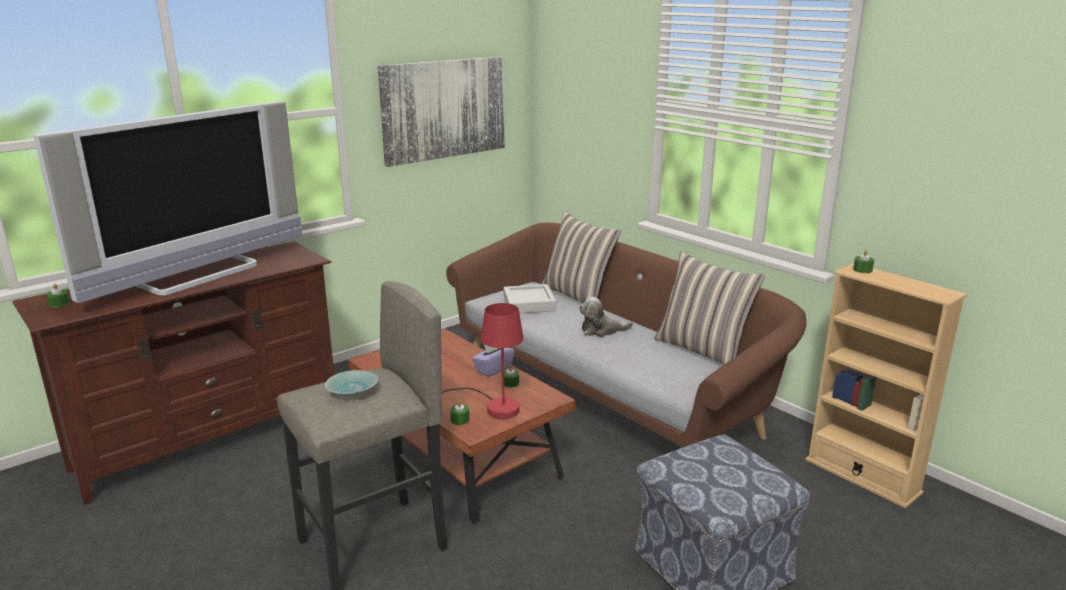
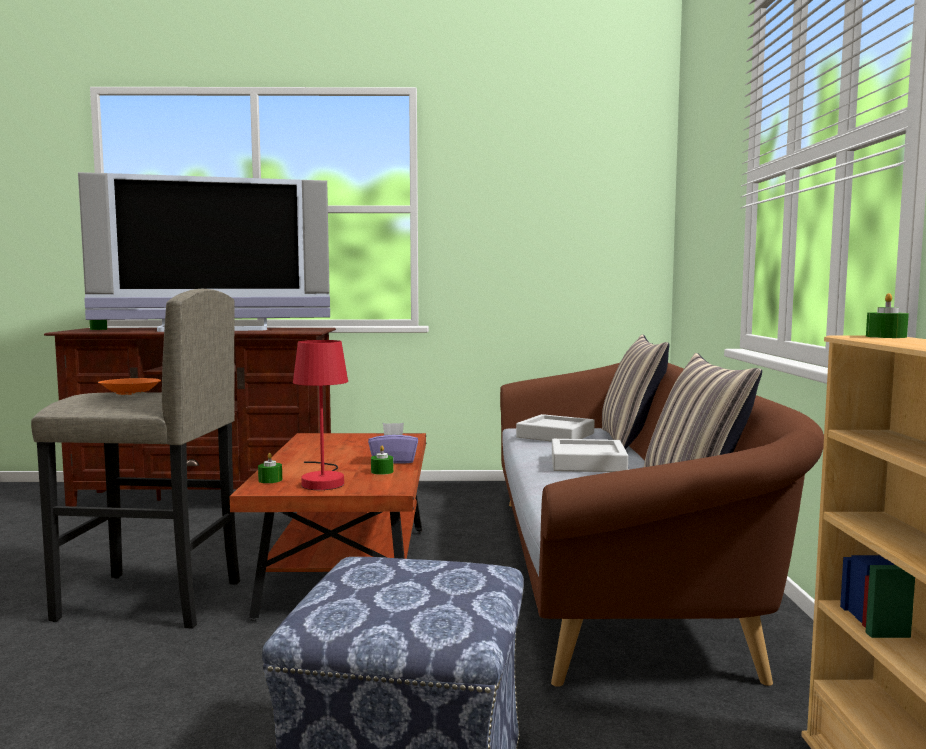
camera: 40 degrees right, 15 degrees down
(351, 392) = (129, 393): turquoise bowl -> orange bowl
(444, 109) = (543, 220): picture -> none
(602, 330) = (587, 463): plush toy -> grey tray

